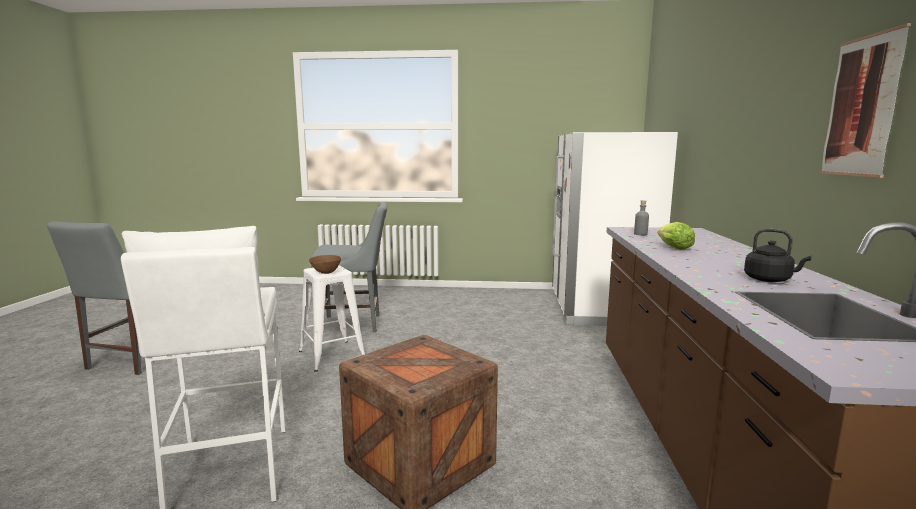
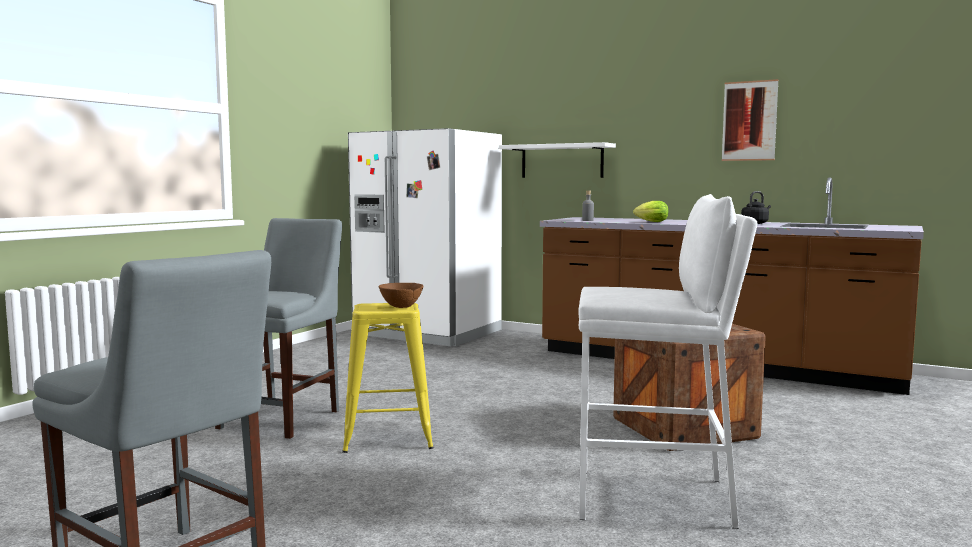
camera: 65 degrees left, 5 degrees down
(332, 355) = (388, 437): white stool -> yellow stool
(708, 162) = (562, 161): none -> white shelf

